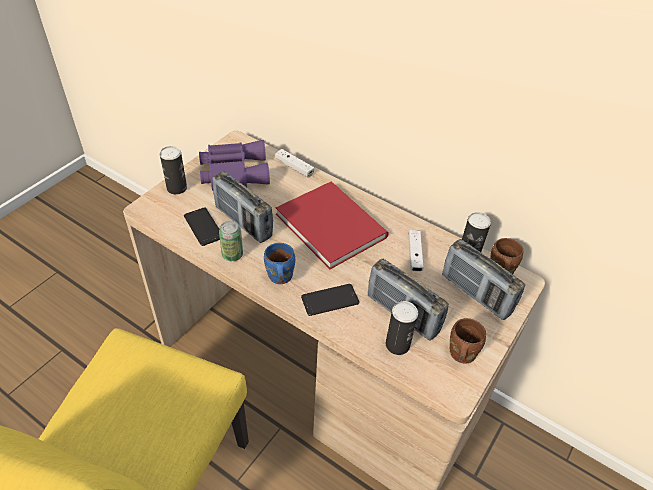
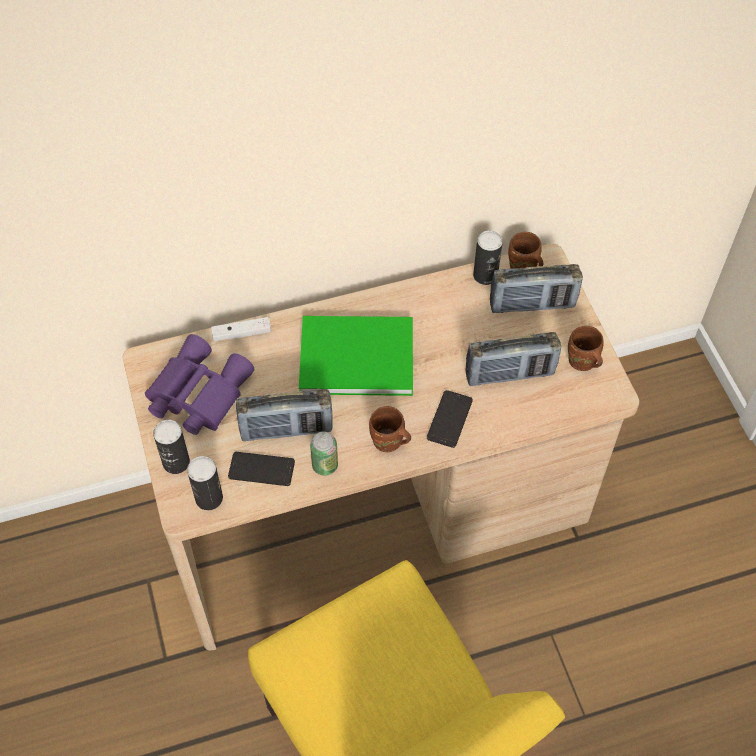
camera: 50 degrees left, 10 degrees up
(278, 277) = (388, 443): blue mug -> brown mug
(331, 223) = (353, 354): red book -> green book
(397, 345) = (538, 401): can -> can (209, 498)
(414, 255) = (451, 316): white game controller -> none

